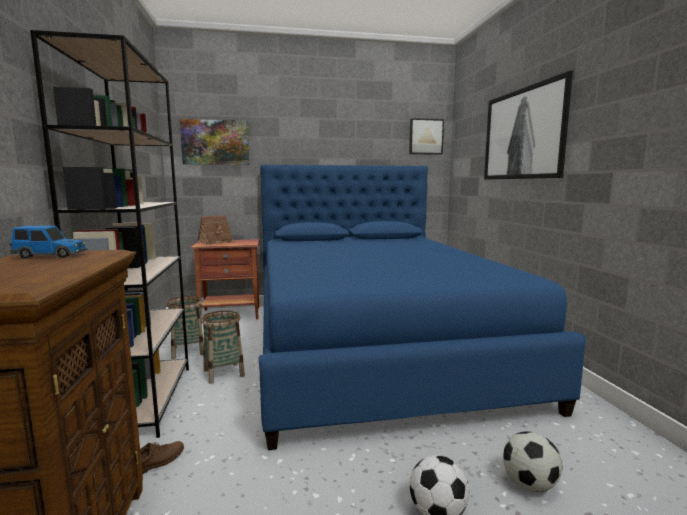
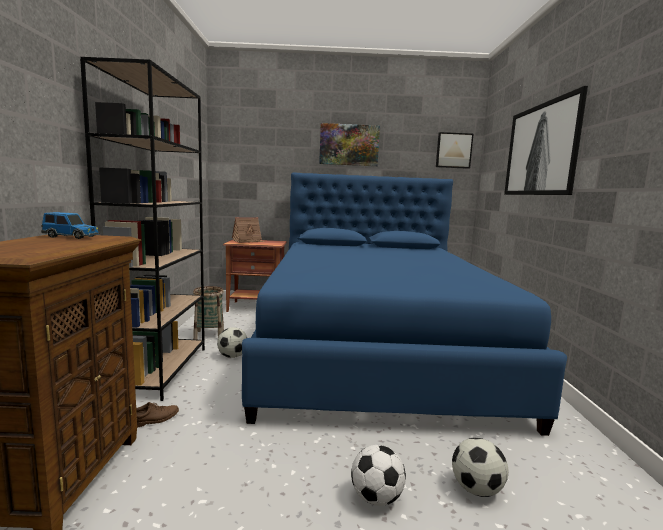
camera: 10 degrees right, 0 degrees up
(215, 142) = (253, 151): picture -> picture (349, 145)
(224, 373) = (232, 356): basket -> football

